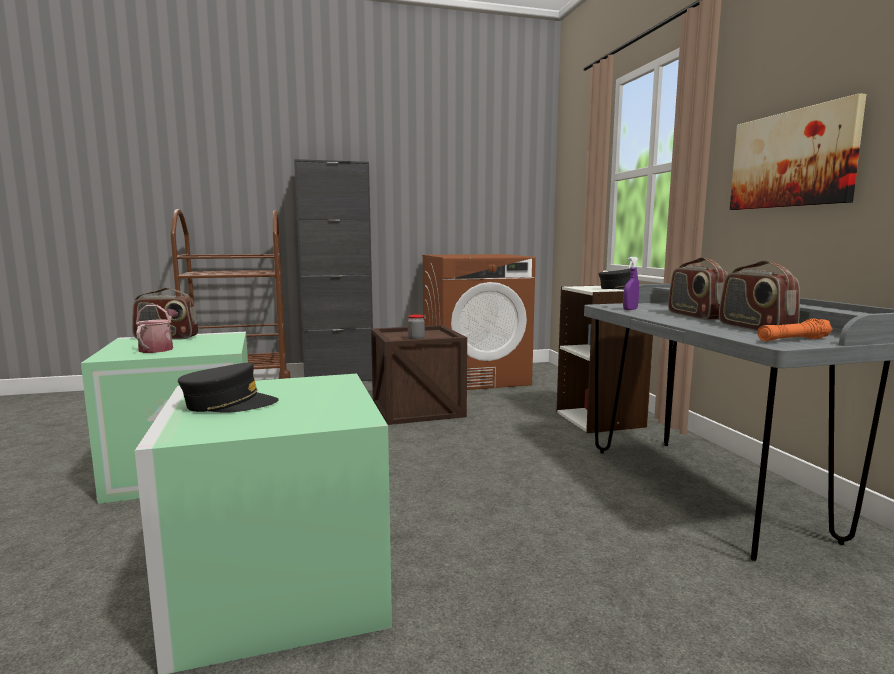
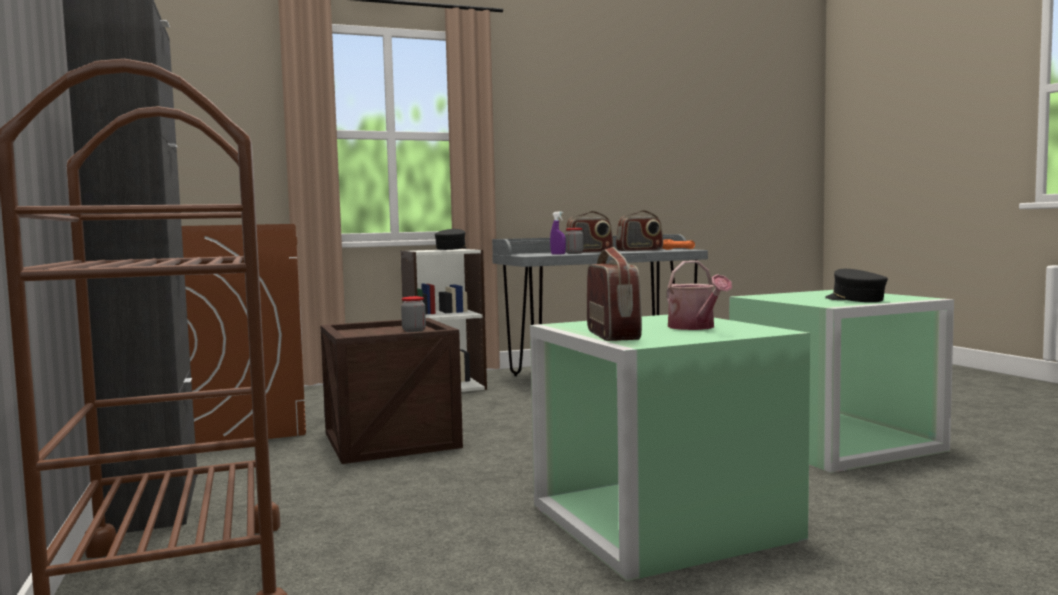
camera: 95 degrees left, 5 degrees down
(158, 348) = (695, 327): watering can -> watering can turned 105 degrees counterclockwise
(646, 312) = (574, 253): none -> jar
(792, 159) = (547, 149): picture -> none

